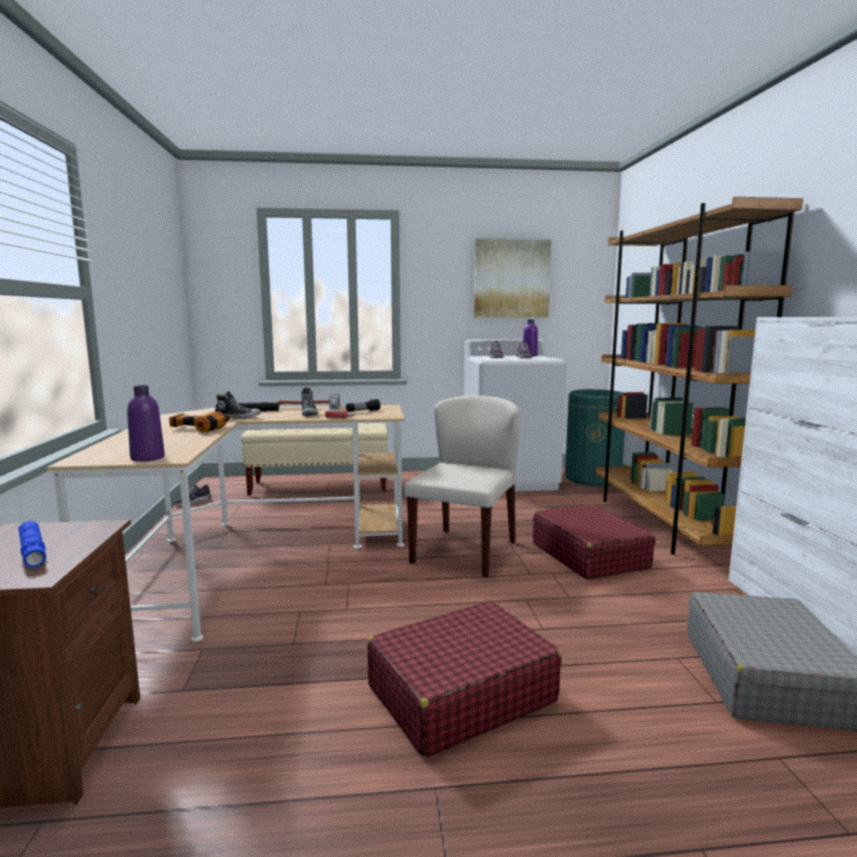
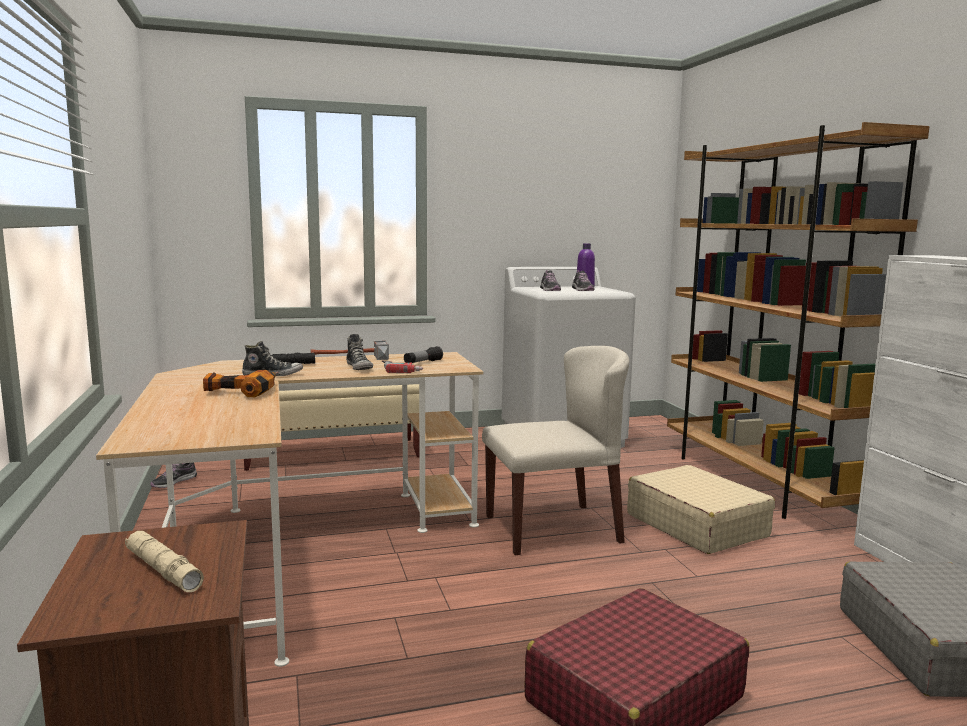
camera: 10 degrees left, 0 degrees up
(32, 551) = (163, 570): blue flashlight -> beige flashlight
(147, 458) = (221, 437): purple bottle -> none
(464, 551) = (553, 528): beige chair -> beige chair turned 60 degrees clockwise
(511, 278) = (559, 193): picture -> none
(589, 555) = (696, 525): red suitcase -> beige suitcase
(592, 478) = (656, 431): green trash can -> none

